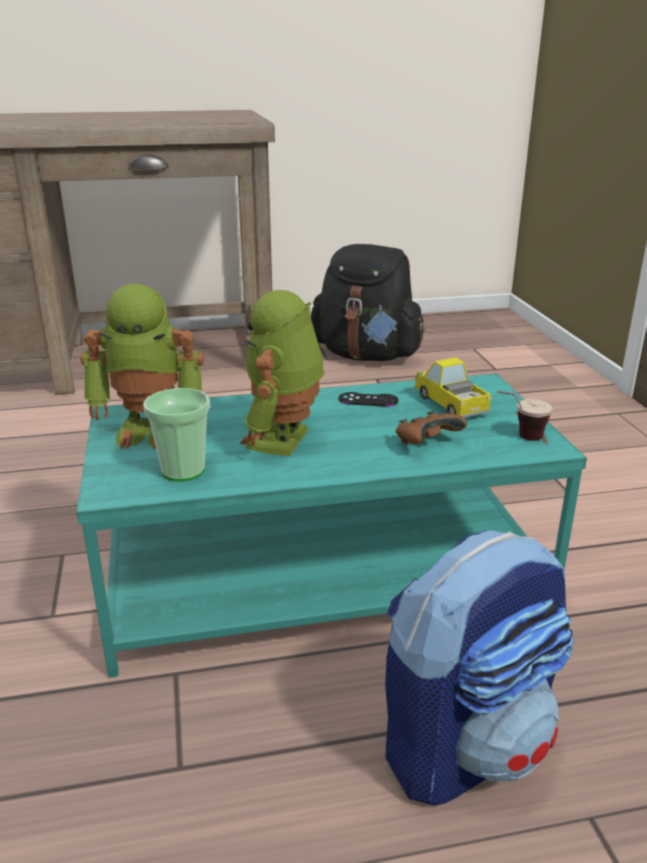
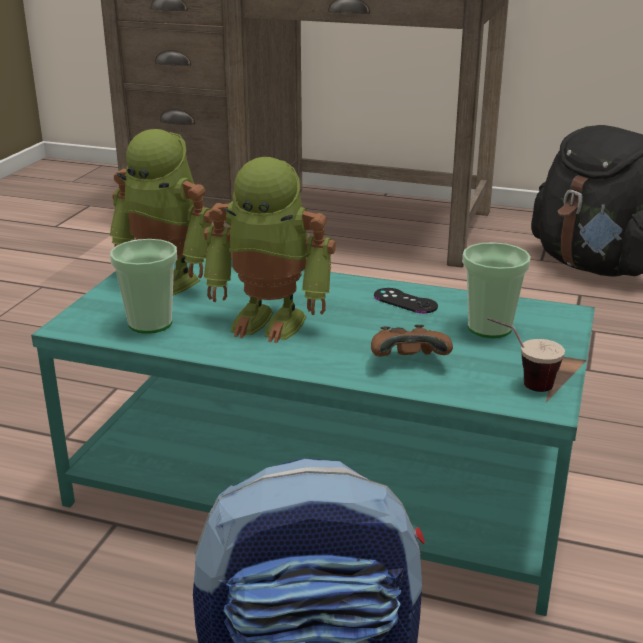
camera: 30 degrees right, 0 degrees up
(284, 440) = (271, 320): toy robot -> toy robot turned 120 degrees counterclockwise
(450, 405) = (489, 328): toy truck -> cup

